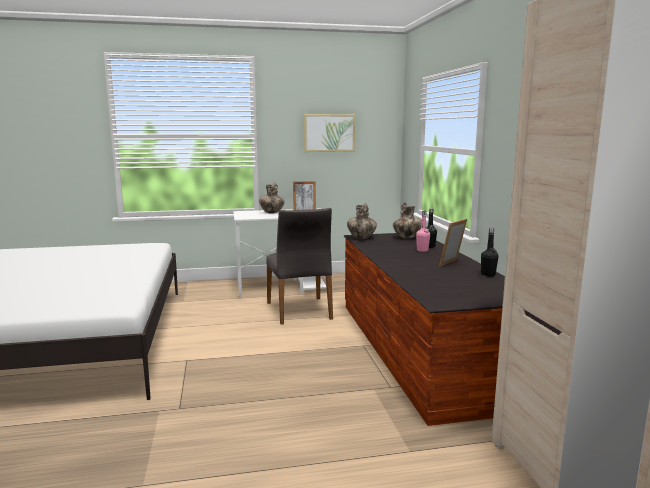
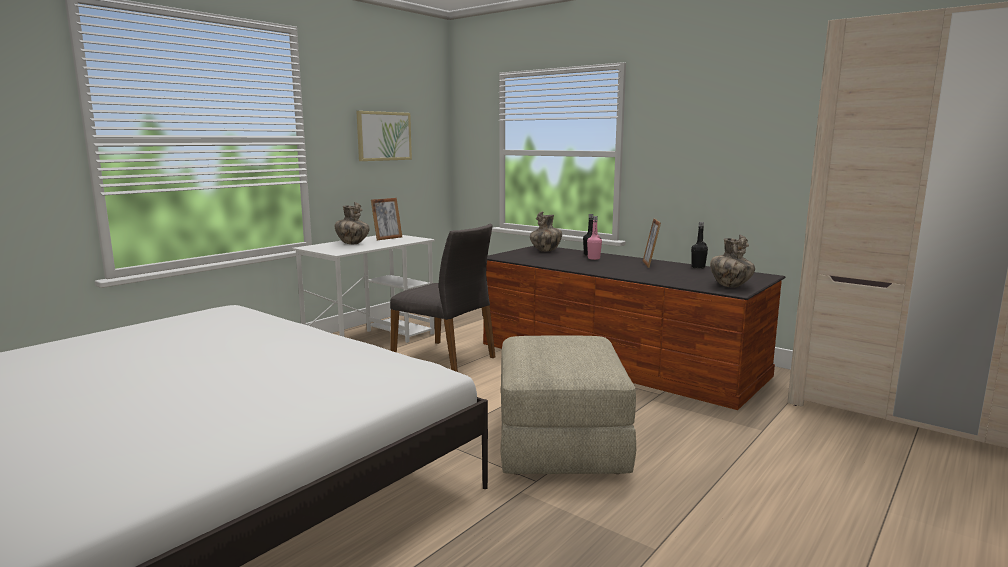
camera: 40 degrees left, 0 degrees up
(244, 392) = (561, 443): none -> beige ottoman
(361, 238) = (508, 257): vase -> vase (730, 286)

